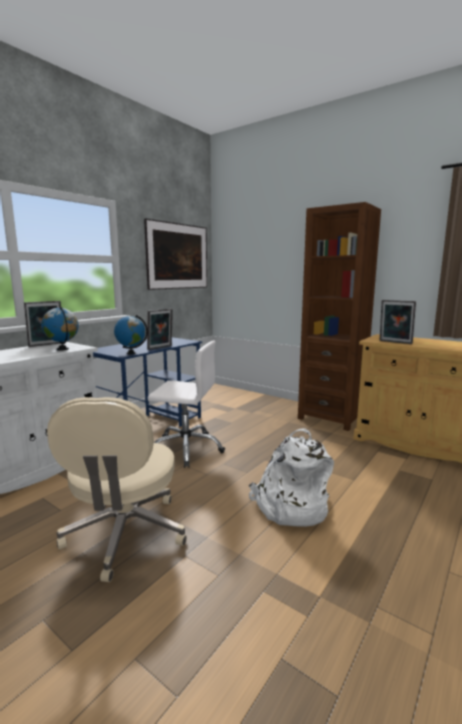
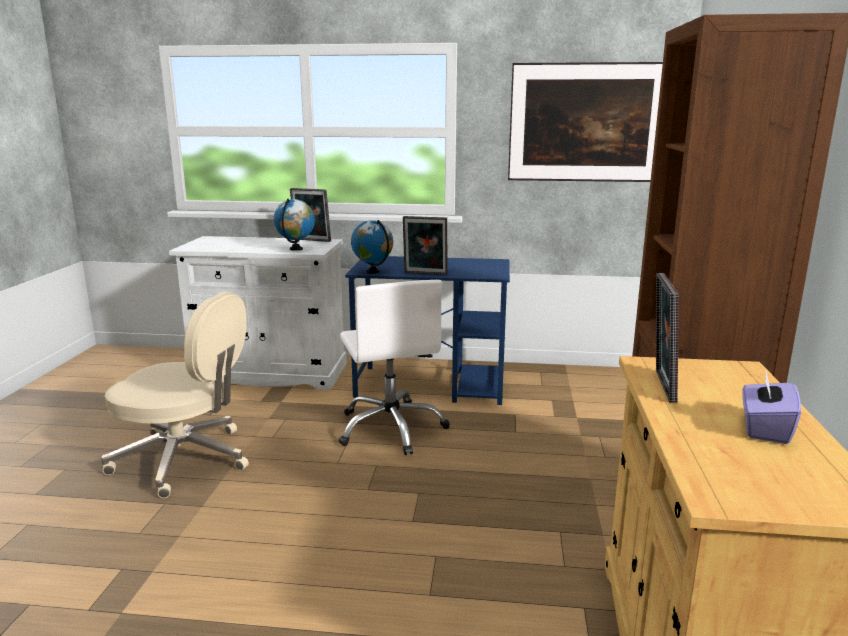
camera: 60 degrees right, 5 degrees up
(125, 534) = (185, 460): beige office chair -> beige office chair turned 135 degrees counterclockwise
(289, 506) = (299, 547): white backpack -> none
(436, 342) = (764, 429): none -> purple tissue box

